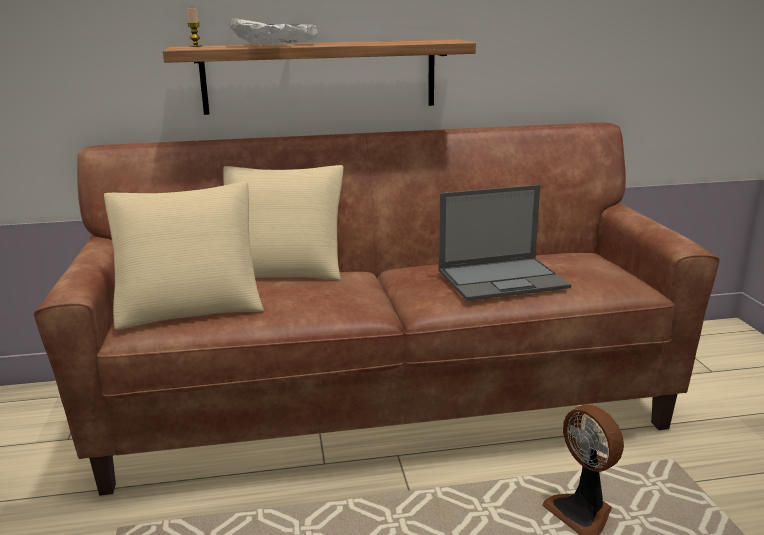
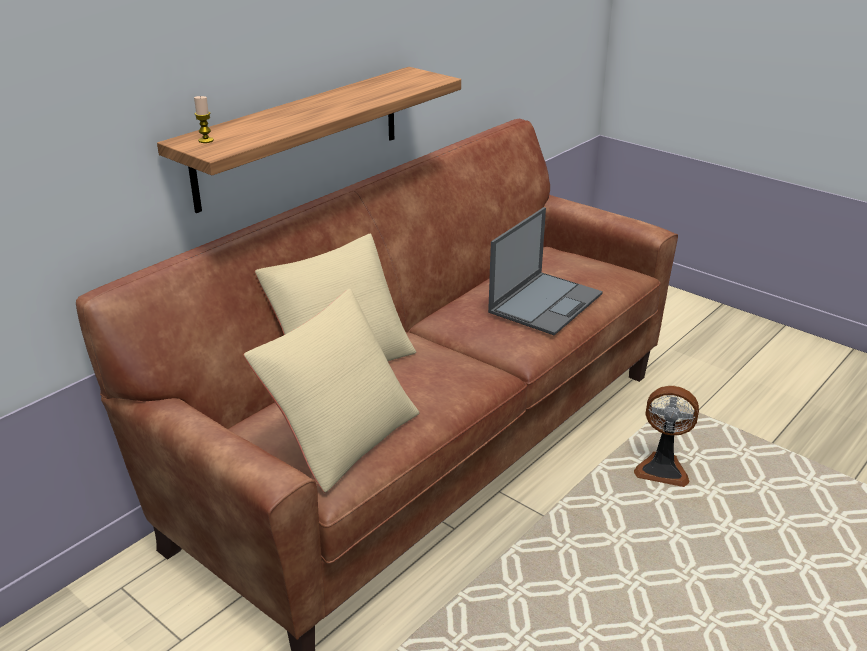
camera: 40 degrees left, 10 degrees up
(274, 45) = (286, 119): white bowl -> none

